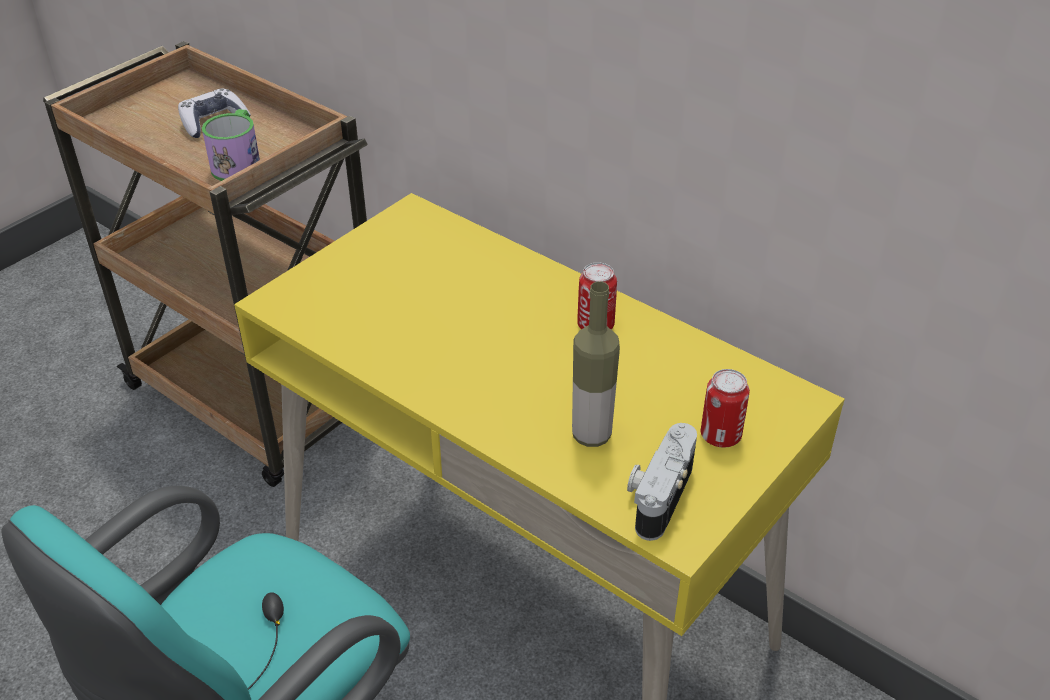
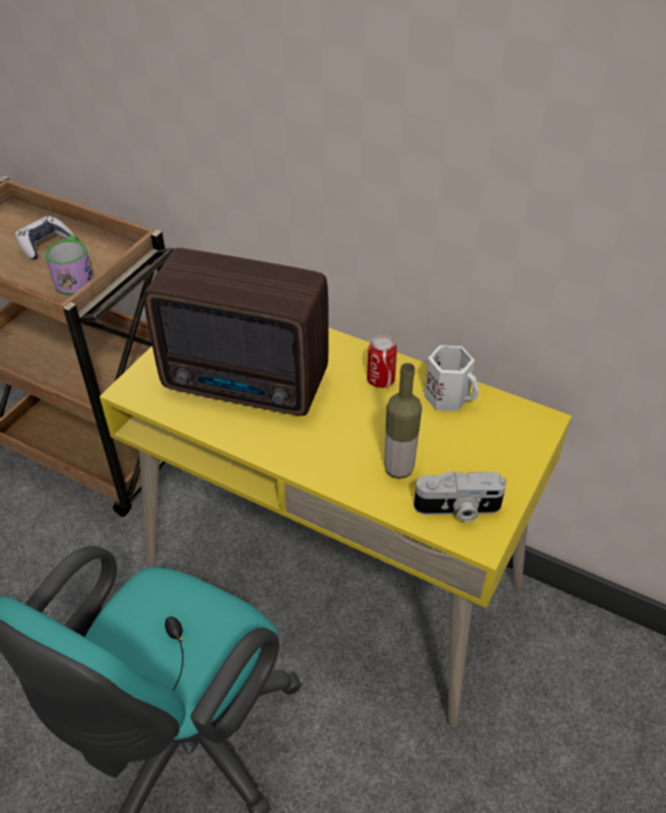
camera: 10 degrees left, 5 degrees up
(422, 311) = (248, 384): none -> radio
(658, 495) = (458, 509): camera -> camera turned 105 degrees counterclockwise
(681, 355) = (448, 396): none -> white mug
(720, 435) = (491, 456): can -> none

